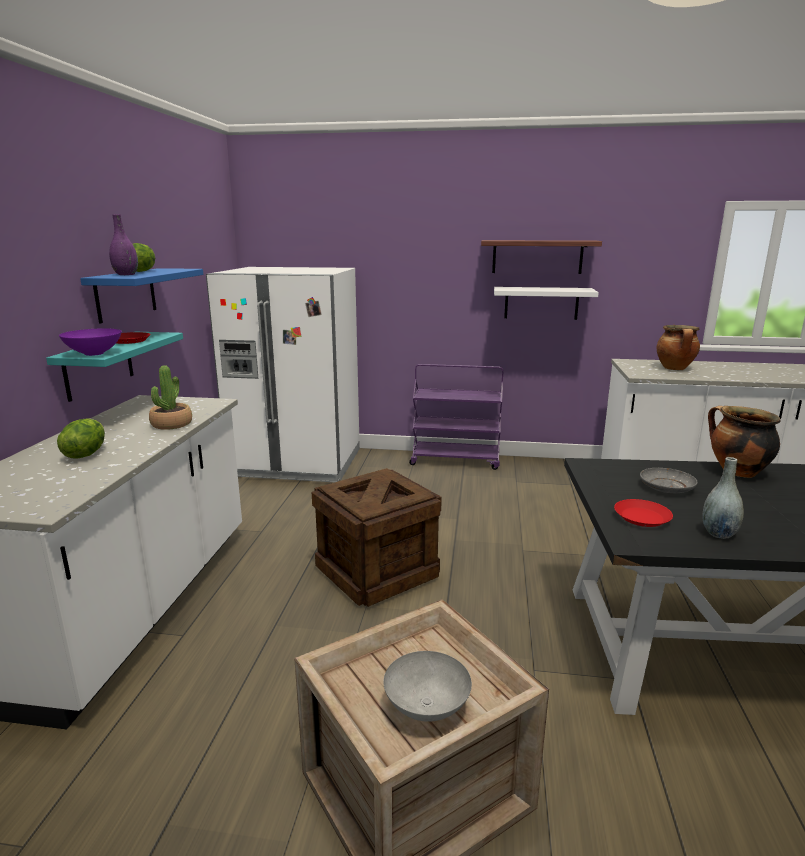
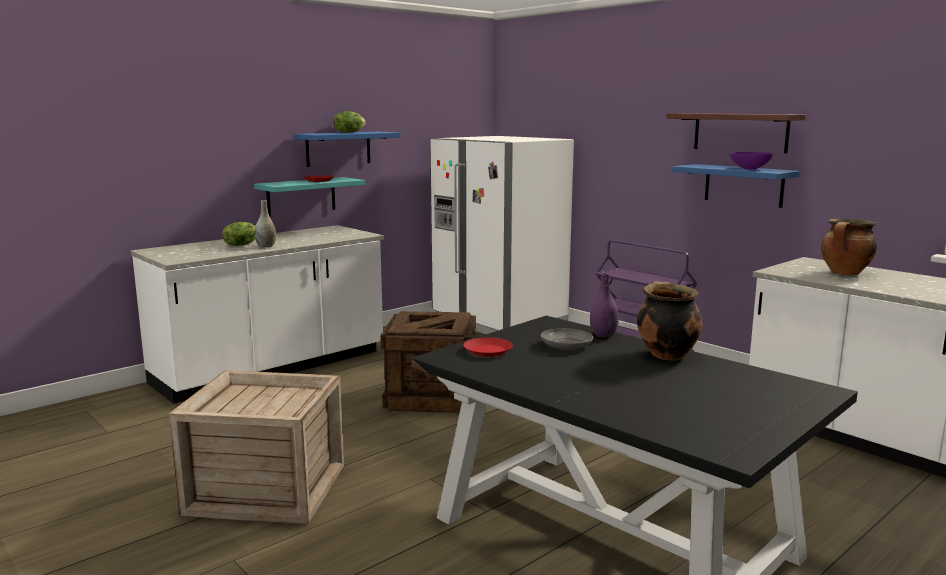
camera: 40 degrees right, 5 degrees down
(94, 353) = (279, 184): purple bowl -> purple bowl (750, 169)
(126, 274) = (326, 133): purple vase -> purple vase (603, 335)
(171, 424) = (312, 240): potted plant -> none
(428, 706) = (247, 410): grey bowl -> none
(541, 303) = (743, 185): white shelf -> blue shelf
(718, 533) = (513, 371): grey vase -> grey vase (266, 246)

